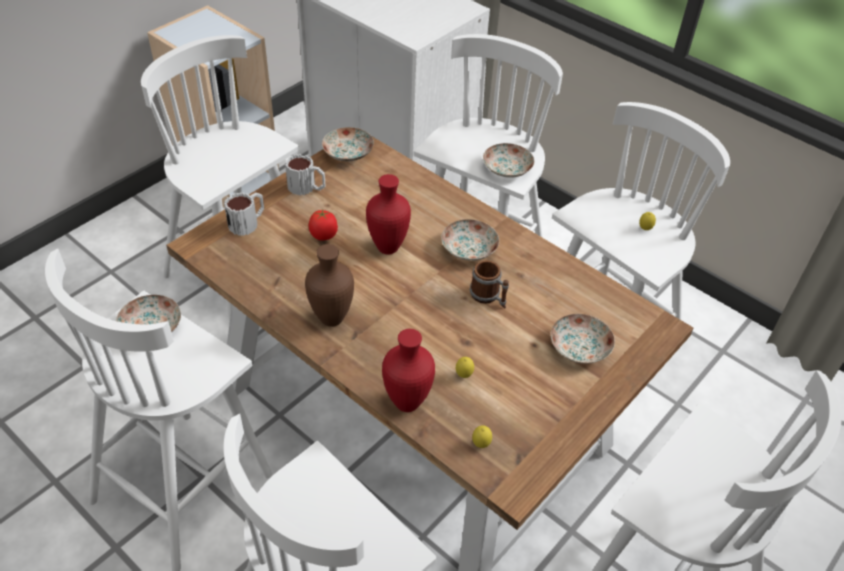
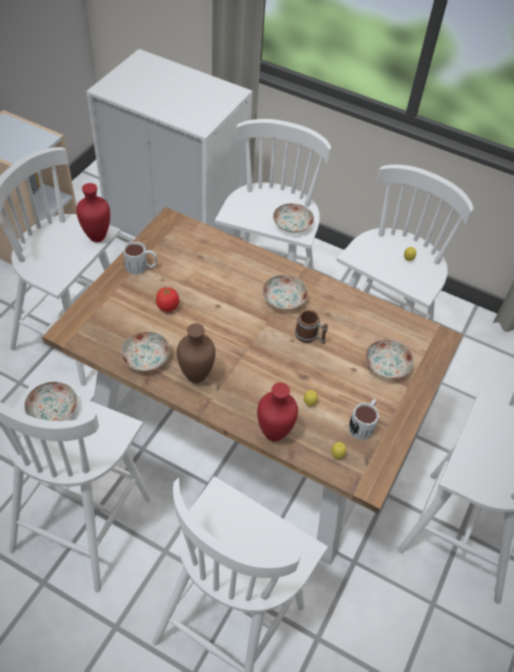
camera: 15 degrees left, 5 degrees up
(248, 222) = (103, 305): mug -> mug (363, 424)
(348, 153) = (165, 231): plate -> plate (146, 358)
(388, 249) = (222, 309): red vase -> red vase (97, 238)

